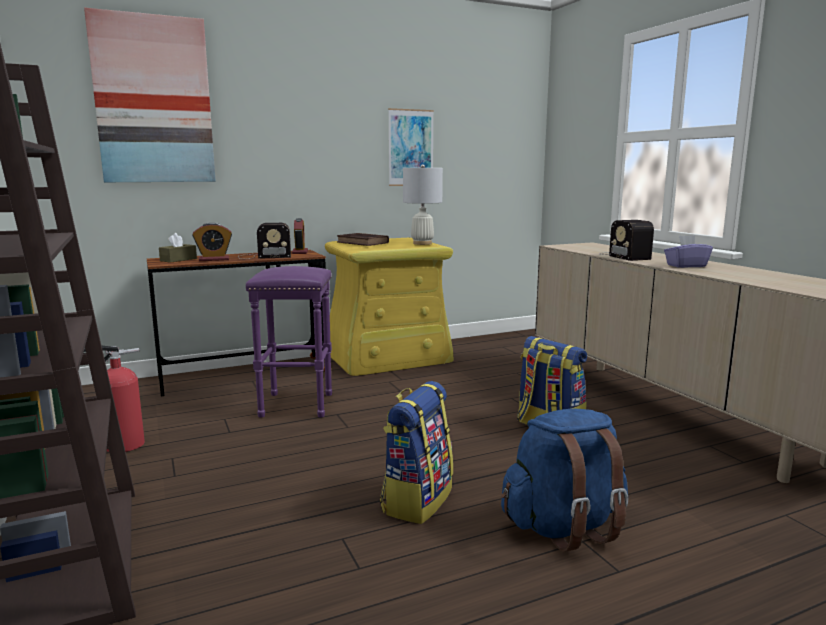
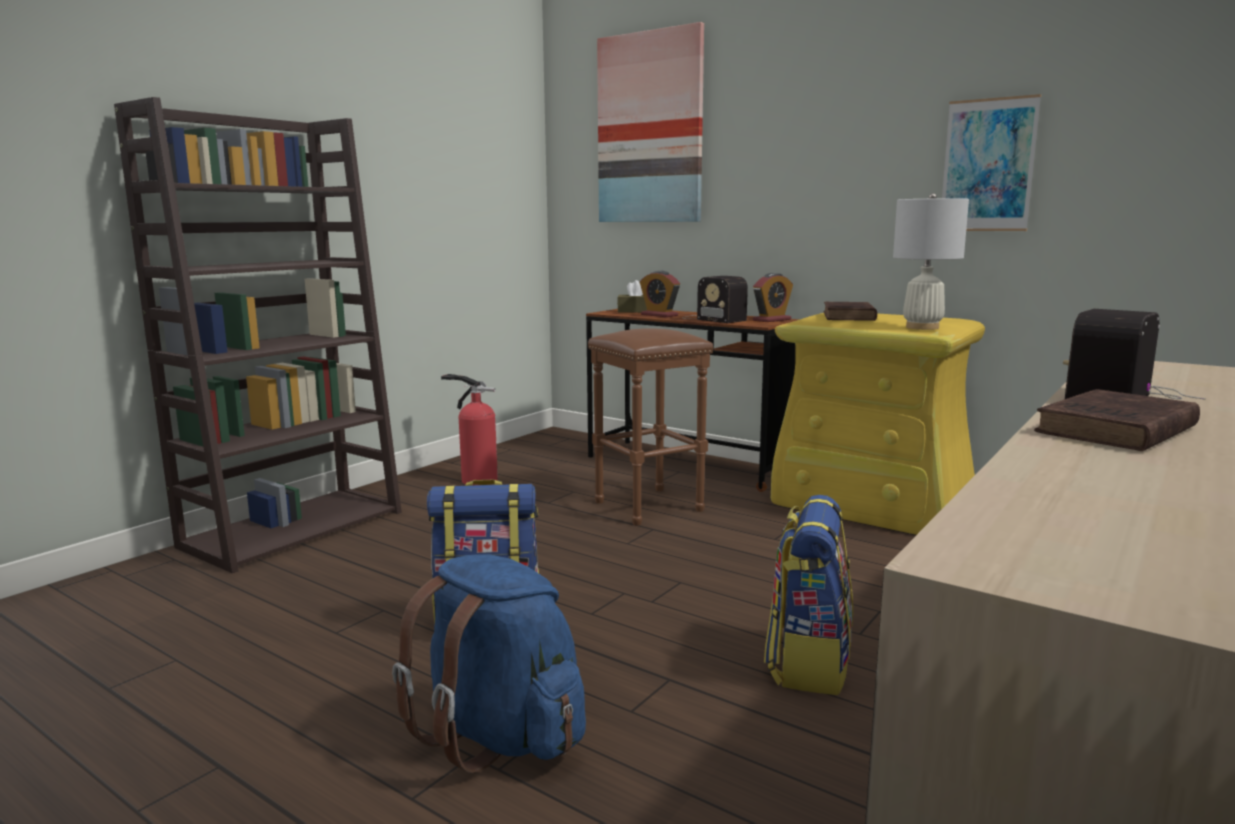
camera: 60 degrees right, 0 degrees up
(295, 405) = (646, 506): purple stool -> brown stool
(686, 266) = (1114, 430): purple tissue box -> brown book

